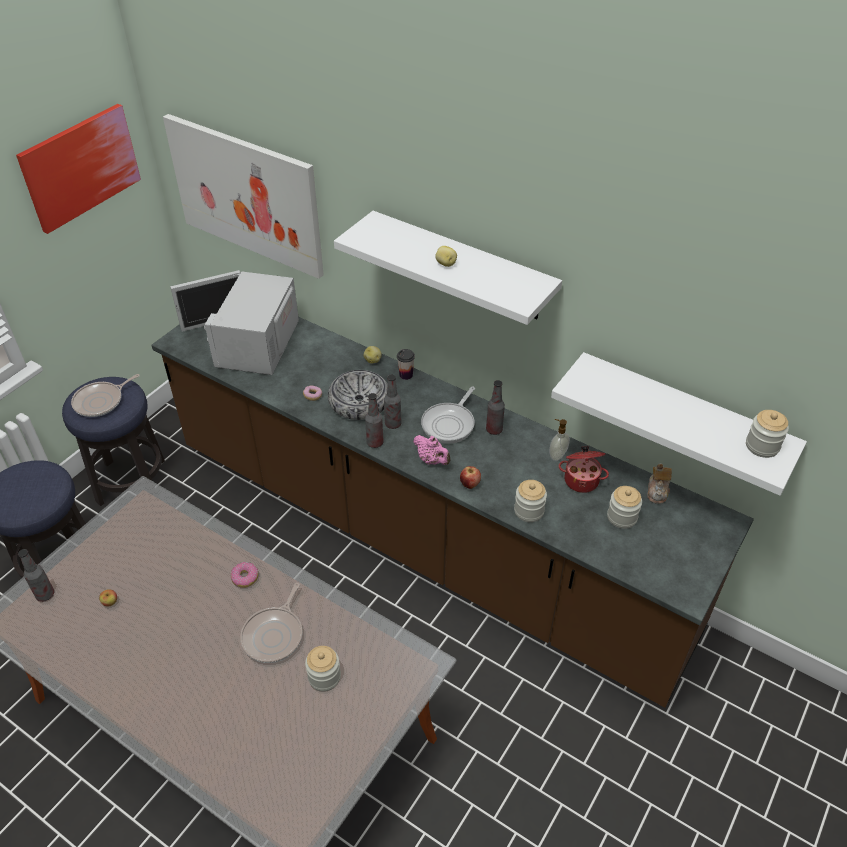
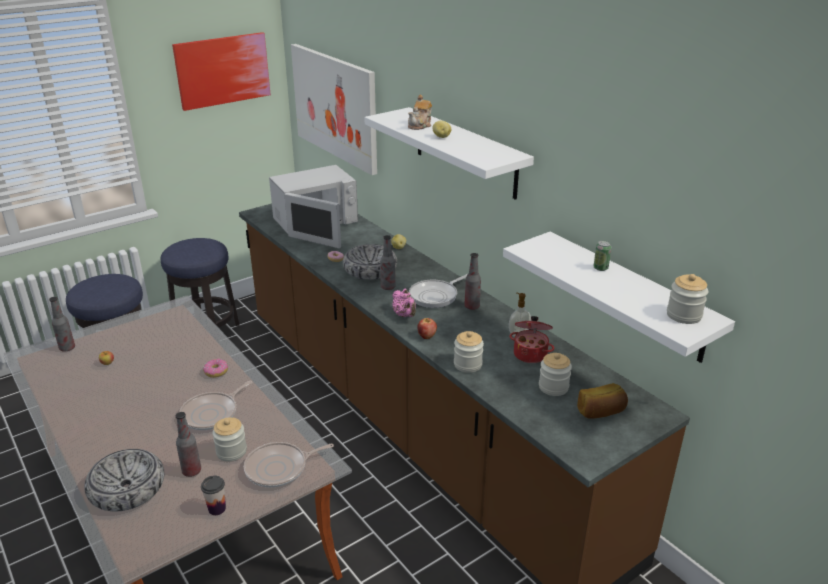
camera: 20 degrees right, 15 degrees down
(101, 401) = (191, 250): frying pan -> frying pan (279, 468)
(242, 758) = (127, 488): none -> bowl
(255, 342) = (314, 222): white microwave -> white microwave turned 150 degrees counterclockwise
(375, 443) = (365, 295): bottle -> bottle (191, 471)
(406, 375) = (419, 260): cup -> cup (217, 508)
(657, 491) = (600, 377): teapot -> teapot (420, 125)
(659, 397) = (600, 268): none -> can
(677, 535) = (601, 412): none -> bread

